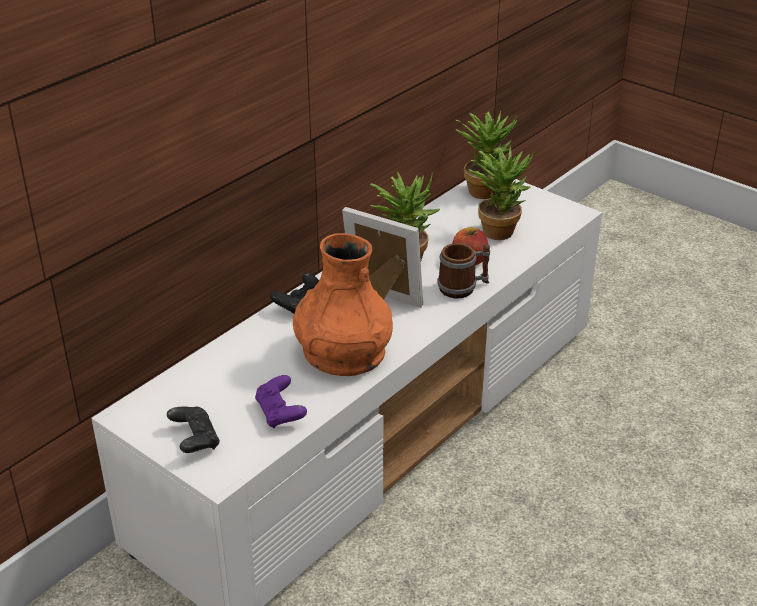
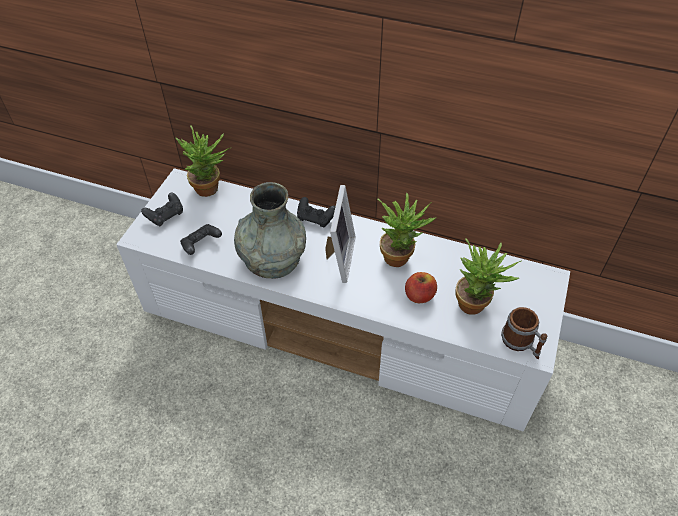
camera: 70 degrees right, 15 degrees up
(280, 413) = (201, 245): purple game controller -> black game controller
(343, 353) = (272, 256): orange vase -> grey vase
(463, 287) = (380, 301): mug -> mug (521, 343)
(485, 189) = (532, 279): potted plant -> potted plant (211, 189)

